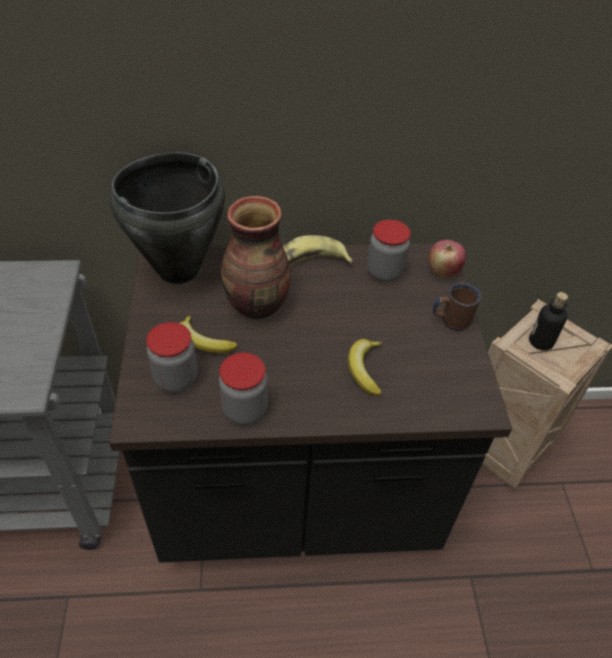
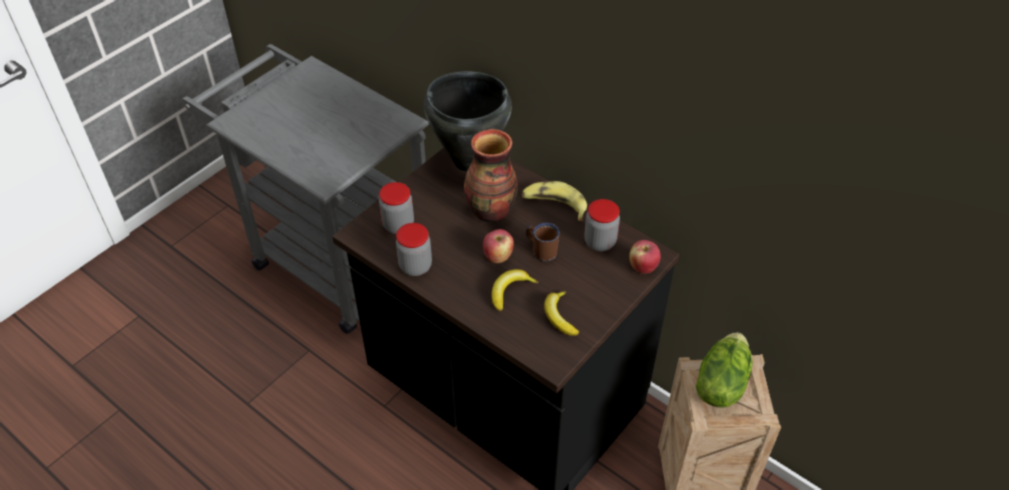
camera: 45 degrees right, 0 degrees up
(203, 342) = (435, 214): banana -> banana (559, 316)
(314, 344) = (498, 257): none -> apple
(450, 320) = (604, 300): brown mug -> brown mug (541, 250)
(541, 341) = (720, 383): bottle -> lettuce

